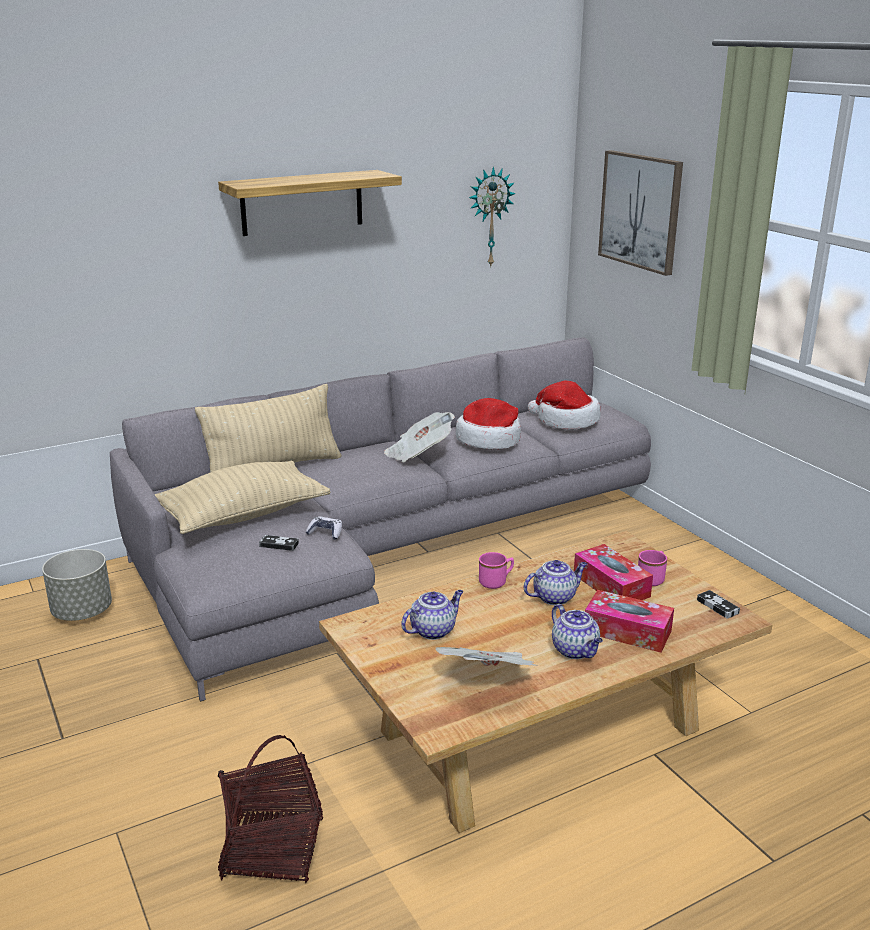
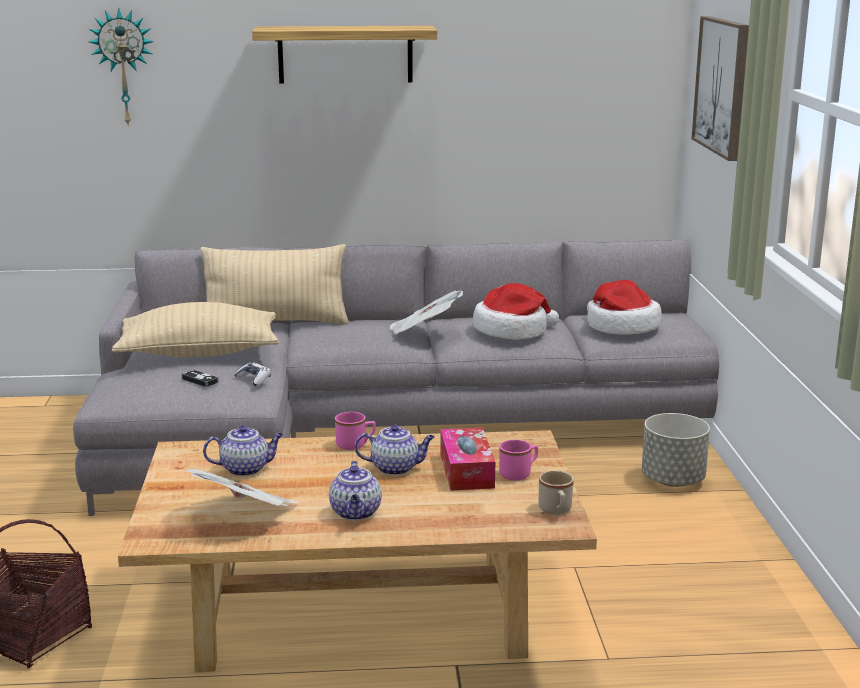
camera: 25 degrees right, 5 degrees down
(82, 612) = (65, 428): grey planter -> grey planter (672, 480)
(489, 217) = (572, 88): wall clock -> wall clock (124, 67)
(627, 631) = (429, 510): tissue box -> none
(717, 606) = (556, 511): game controller -> beige mug

